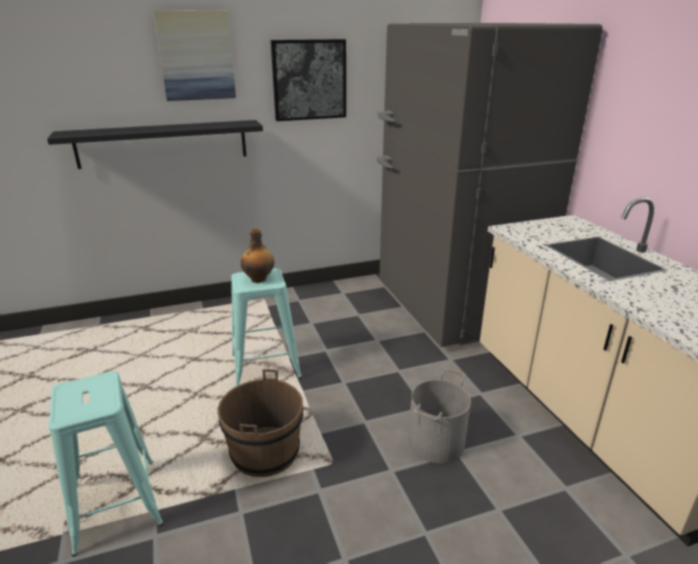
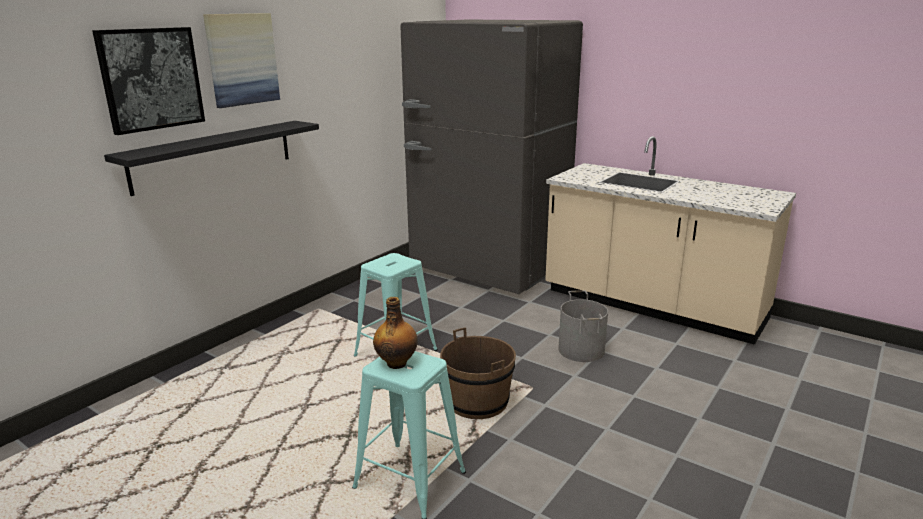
camera: 35 degrees left, 5 degrees down
(259, 279) = (392, 263): bottle -> bottle (397, 363)
(309, 80) = (334, 77): picture -> picture (151, 79)

